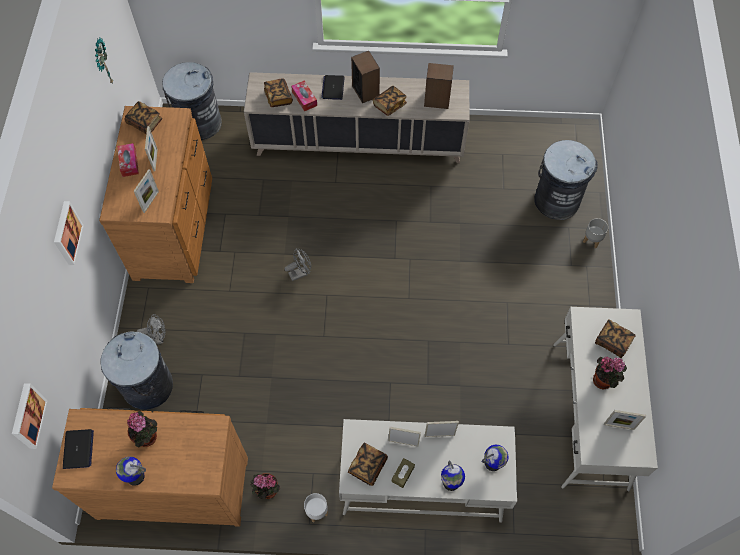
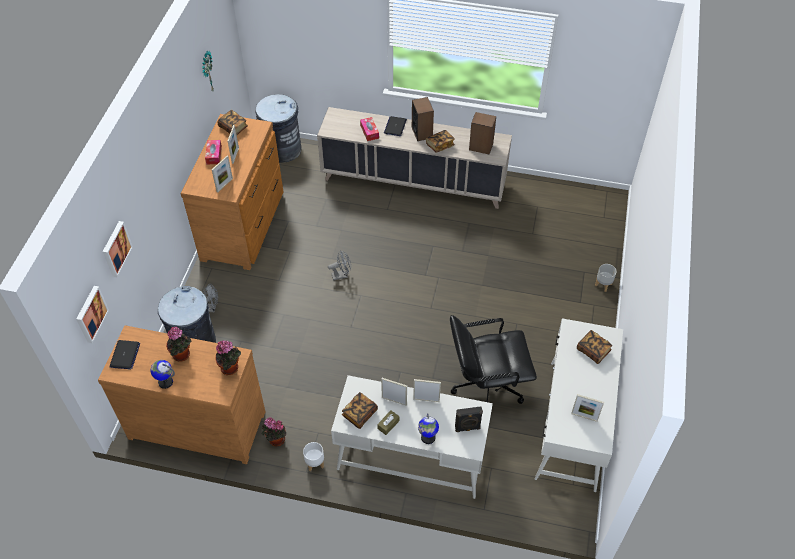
camera: 10 degrees right, 10 degrees down
(66, 233) = (151, 188): picture -> picture (115, 248)
(278, 97) = (348, 128): book -> none
(488, 385) = (486, 387): none -> black office chair
(493, 463) = (467, 428): globe -> black speaker
(556, 200) = (578, 249): grey trash can -> none
(604, 380) = (579, 379): potted plant -> potted plant (231, 368)

